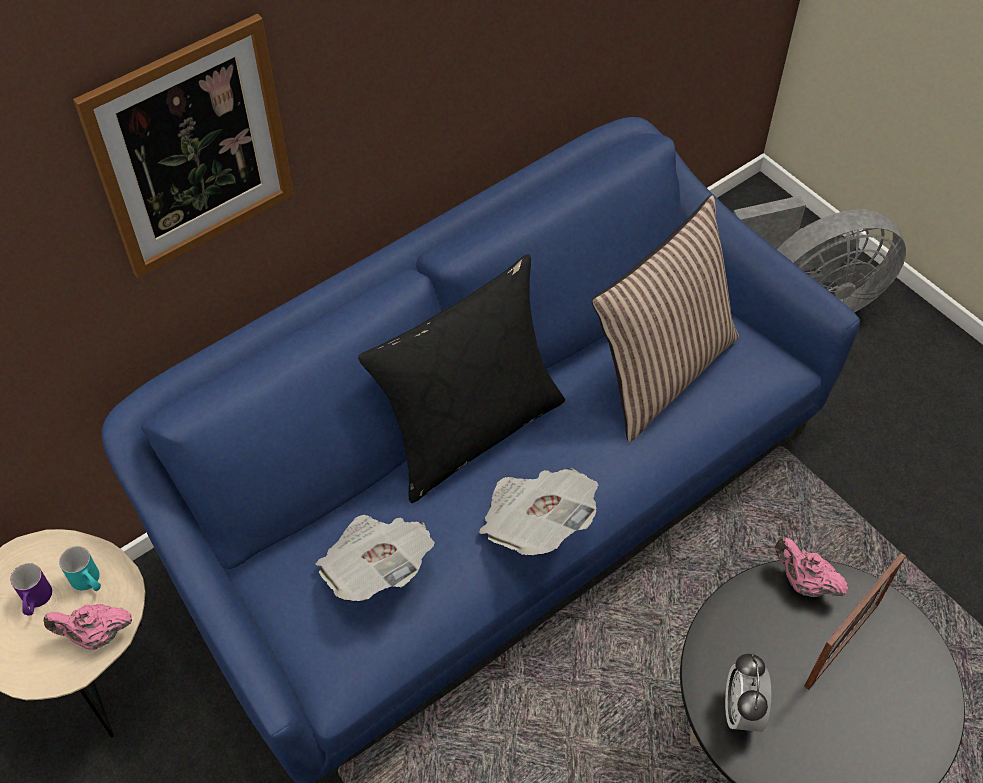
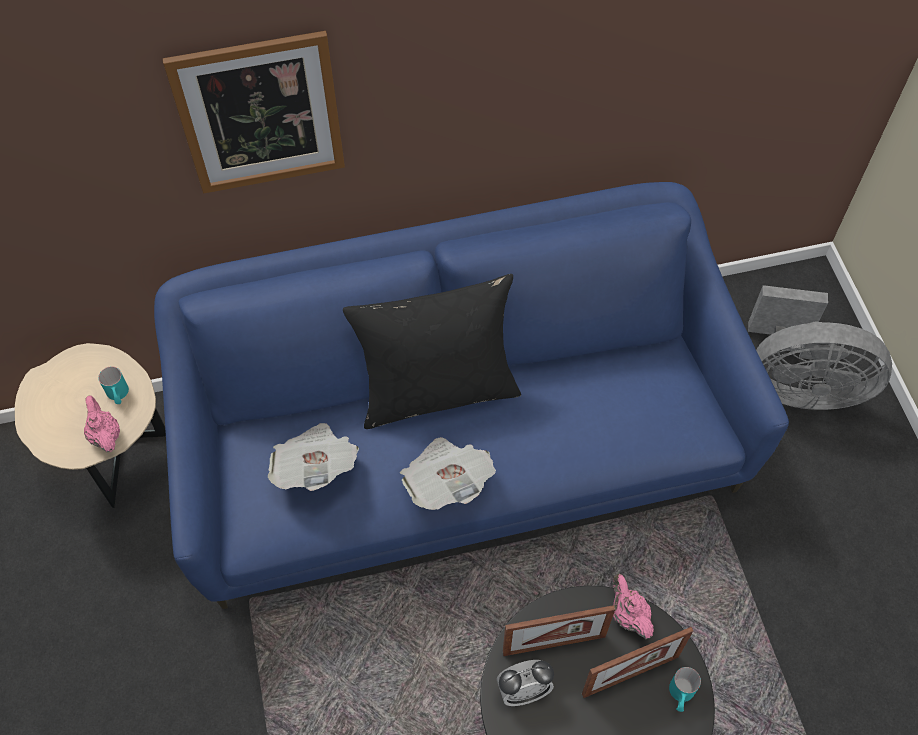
camera: 25 degrees right, 5 degrees up
(36, 601) = (78, 395): purple mug -> none
(96, 635) = (105, 435): pink teapot -> pink teapot turned 45 degrees clockwise
(661, 370) = (610, 400): pillow -> none
(742, 711) = (523, 690): alarm clock -> alarm clock turned 135 degrees counterclockwise
(746, 647) = (554, 644): none -> picture frame
(904, 642) = (680, 695): none -> turquoise mug

